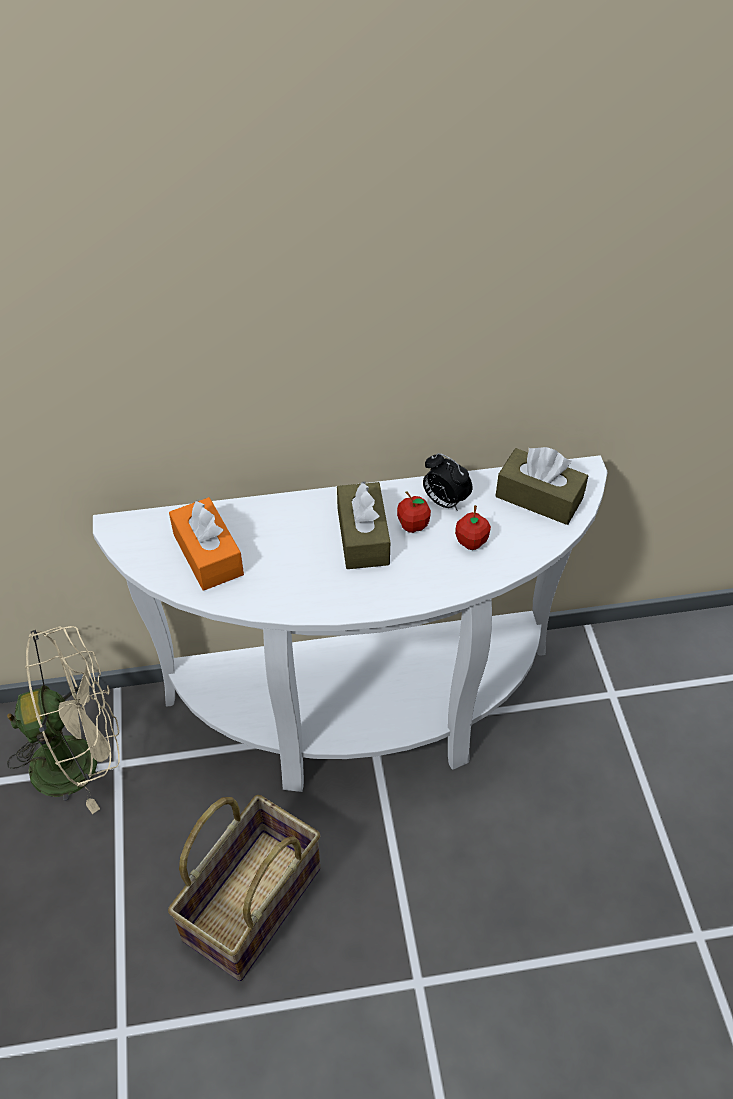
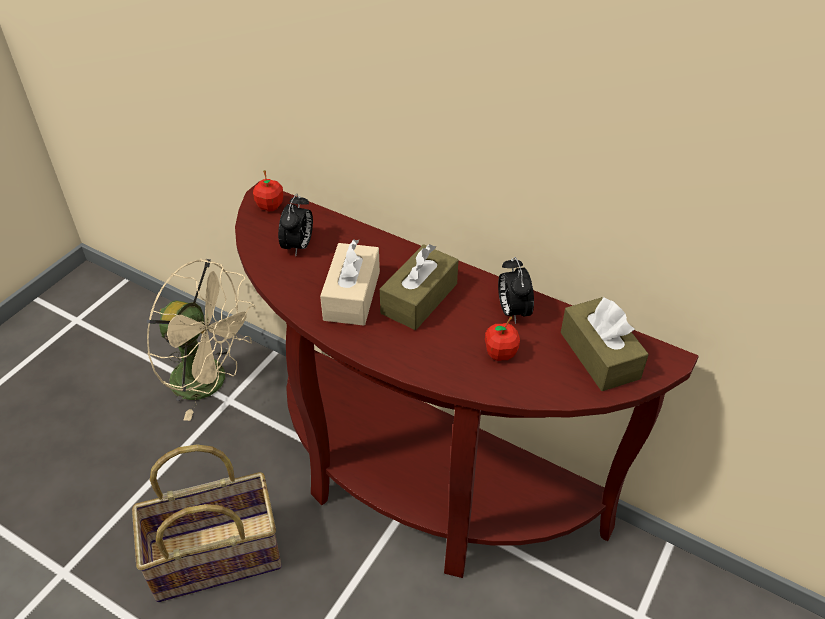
camera: 40 degrees right, 5 degrees down
(208, 554) = (298, 246): orange tissue box -> alarm clock
(306, 569) = (352, 295): none -> beige tissue box
(364, 715) = (417, 484): white console table -> brown console table
(413, 525) = (467, 313): apple -> apple (270, 206)

